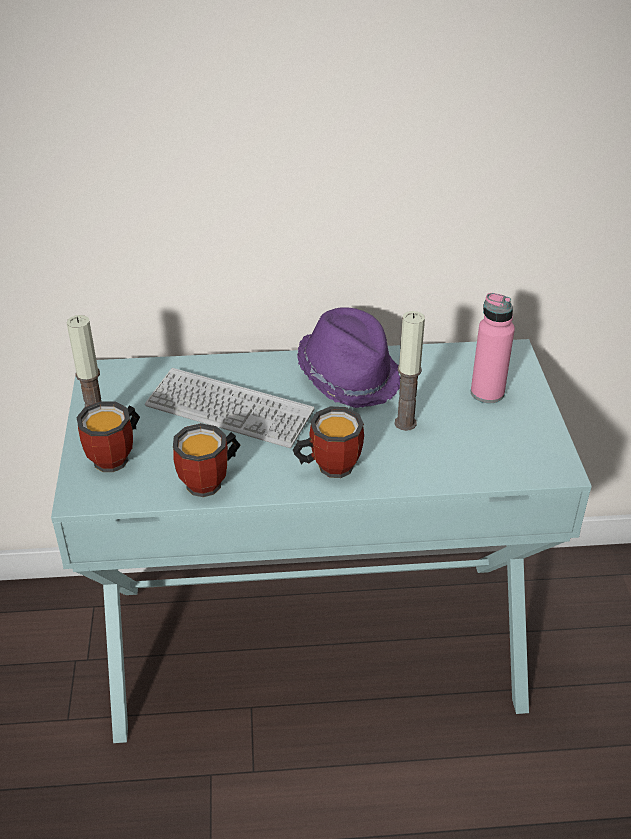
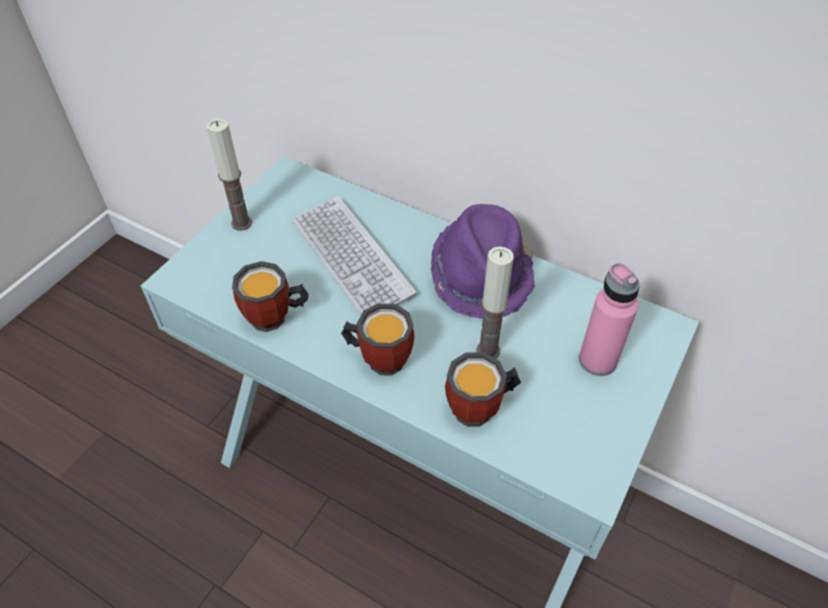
camera: 35 degrees right, 10 degrees up
(118, 457) = (230, 258): mug -> mug (481, 410)

